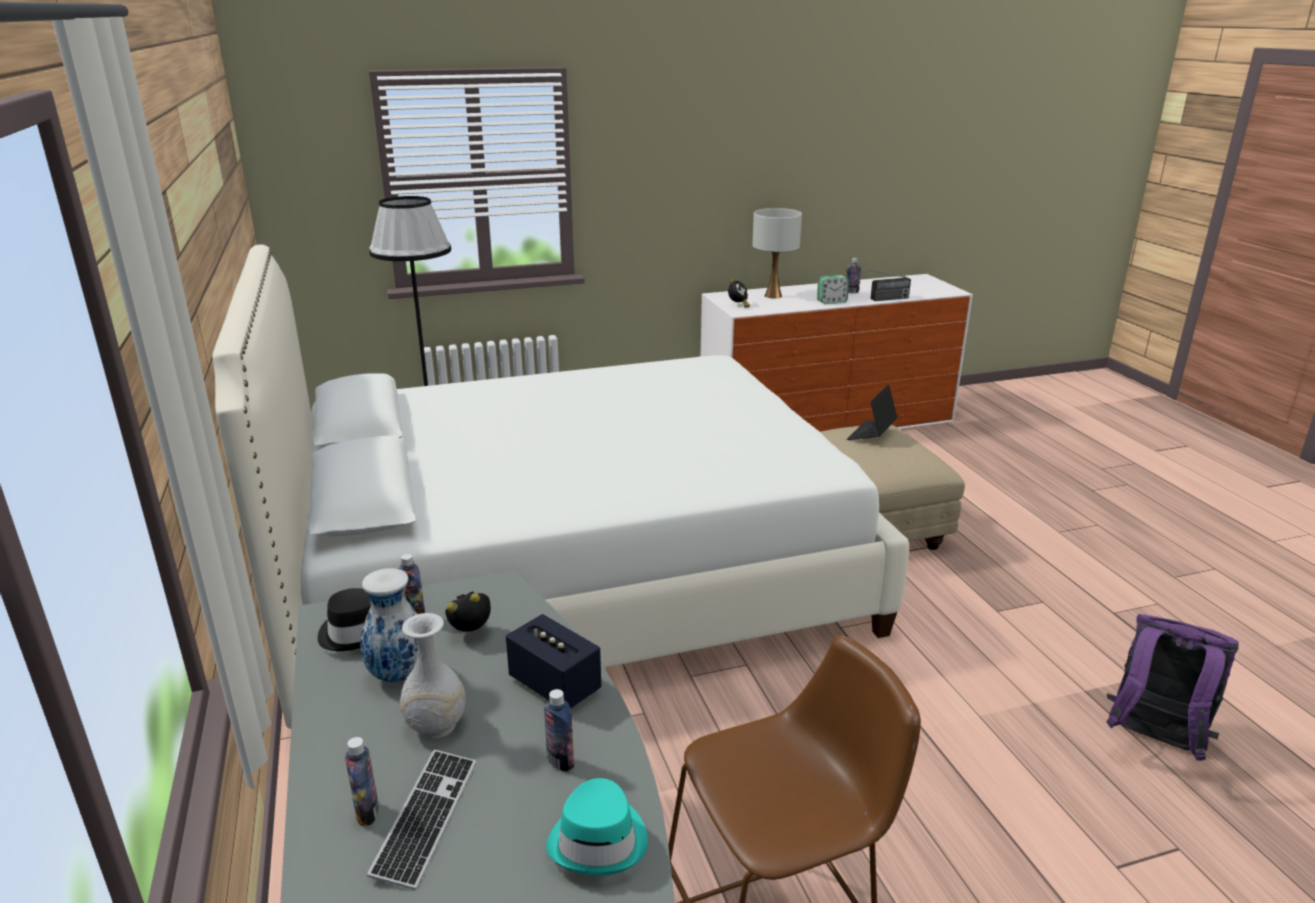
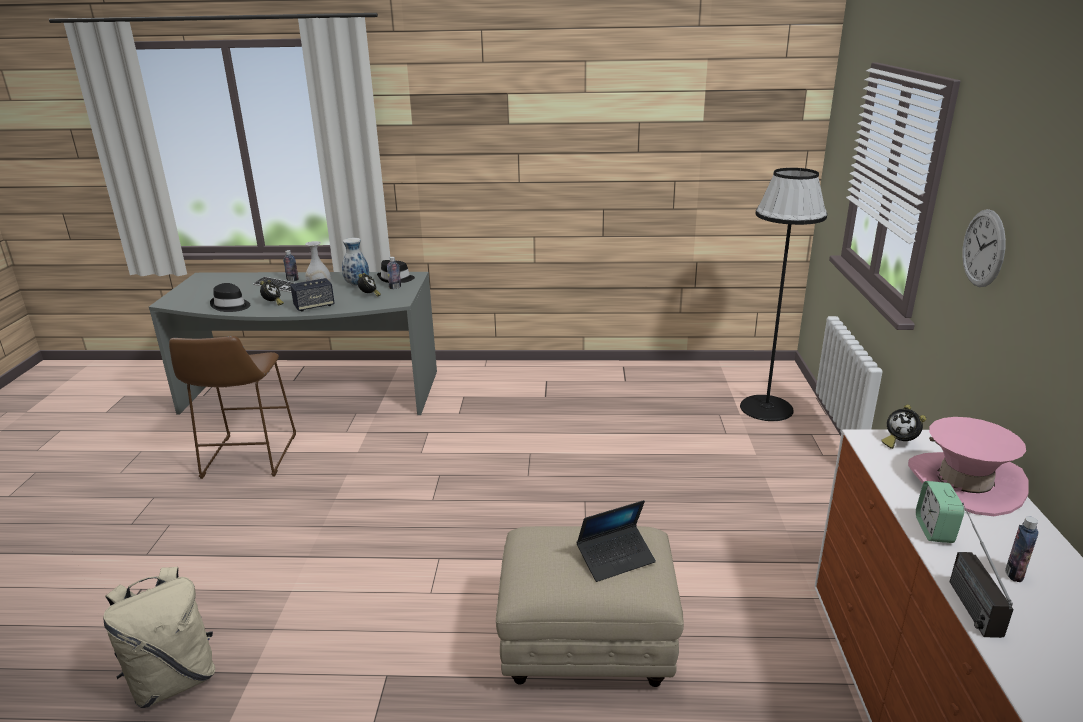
camera: 110 degrees right, 0 degrees up
(560, 761) = (272, 304): bottle -> alarm clock
(570, 578) = (583, 447): white bed -> none
(599, 840) = (231, 306): turquoise hat -> black hat
(660, 177) = (983, 248): none -> wall clock
(773, 295) = (964, 483): white table lamp -> pink hat
(871, 434) = (616, 559): laptop -> laptop turned 105 degrees clockwise
(1153, 741) = (174, 680): purple backpack -> beige backpack

